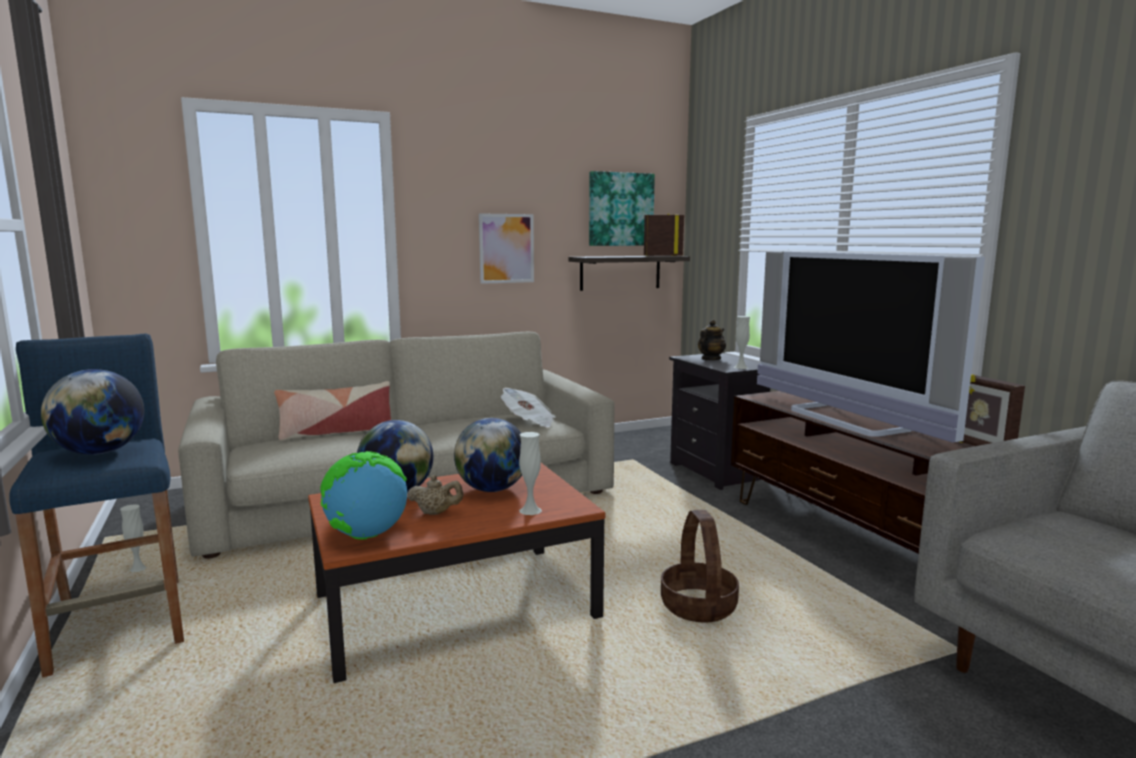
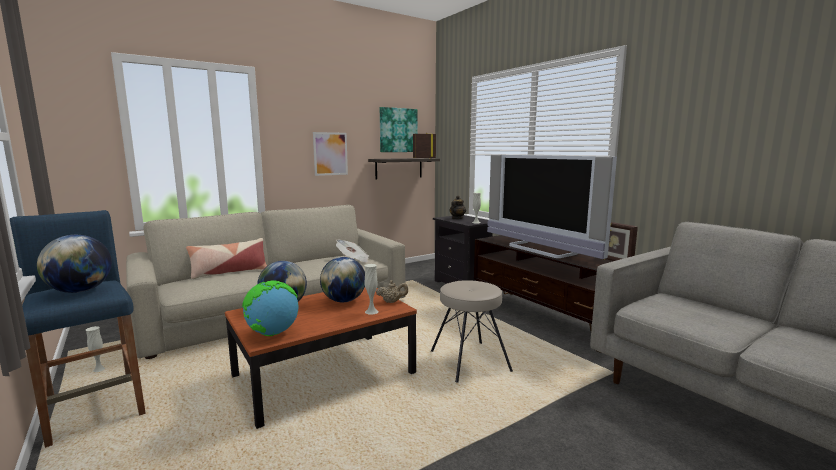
camera: 10 degrees left, 0 degrees up
(436, 513) = (313, 317): beige teapot -> beige teapot (392, 301)
(697, 606) = (469, 361): basket -> beige stool

